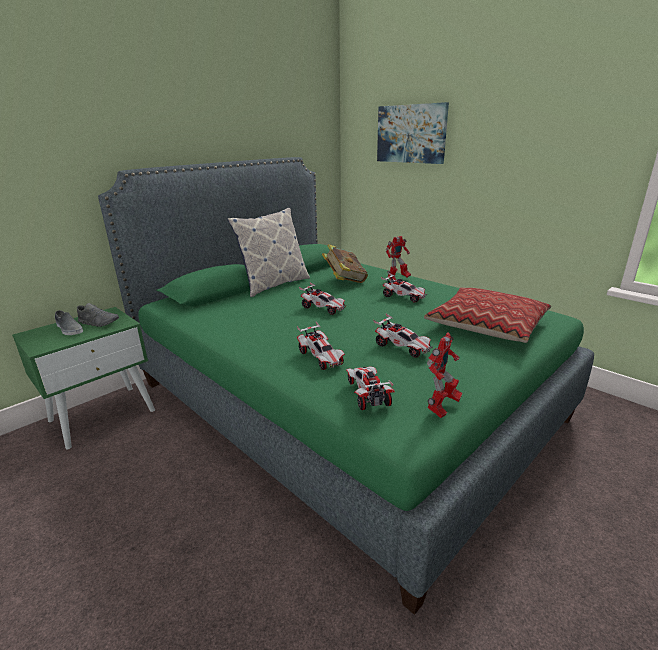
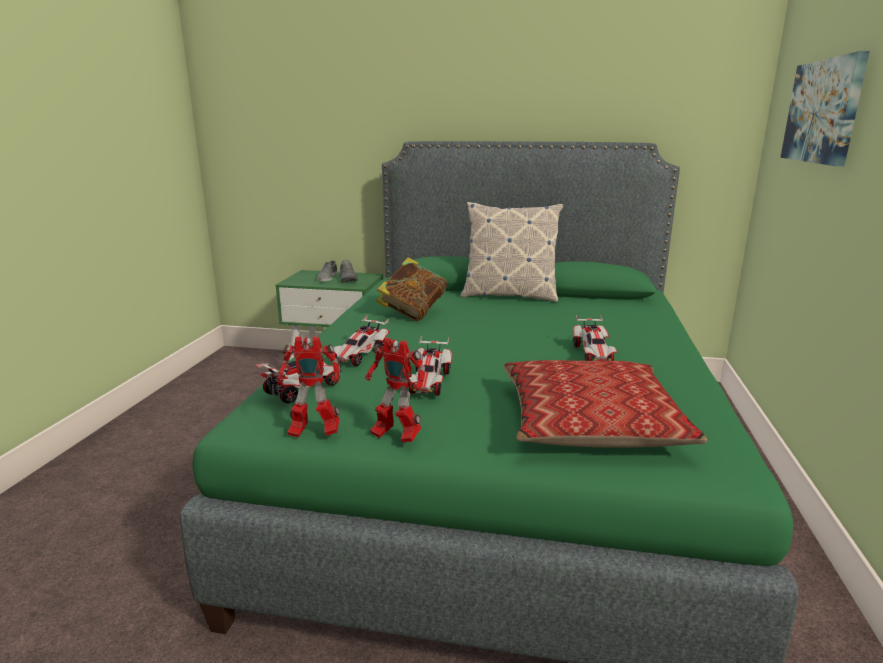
camera: 55 degrees right, 5 degrees down
(323, 308) = (481, 327): toy car -> none
(344, 281) = (585, 317): book -> book (412, 313)
(397, 279) = (652, 338): toy robot -> toy robot (395, 436)

